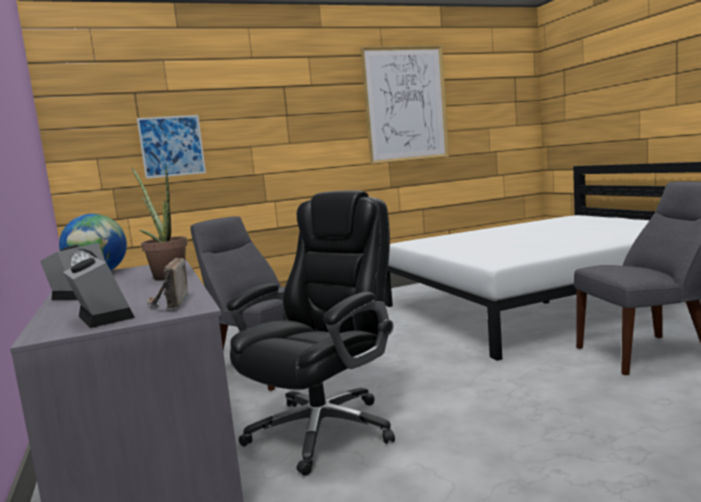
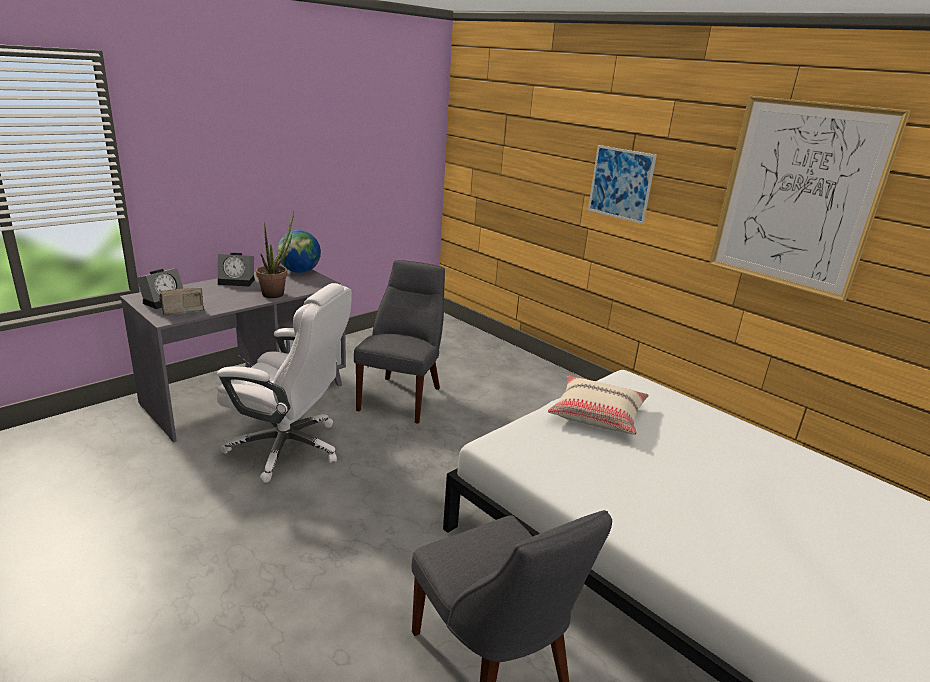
camera: 65 degrees right, 15 degrees up
(172, 146) = (520, 173): picture -> picture (620, 184)
(324, 429) = (288, 448): black office chair -> white office chair
(456, 247) = (597, 414): none -> beige pillow

